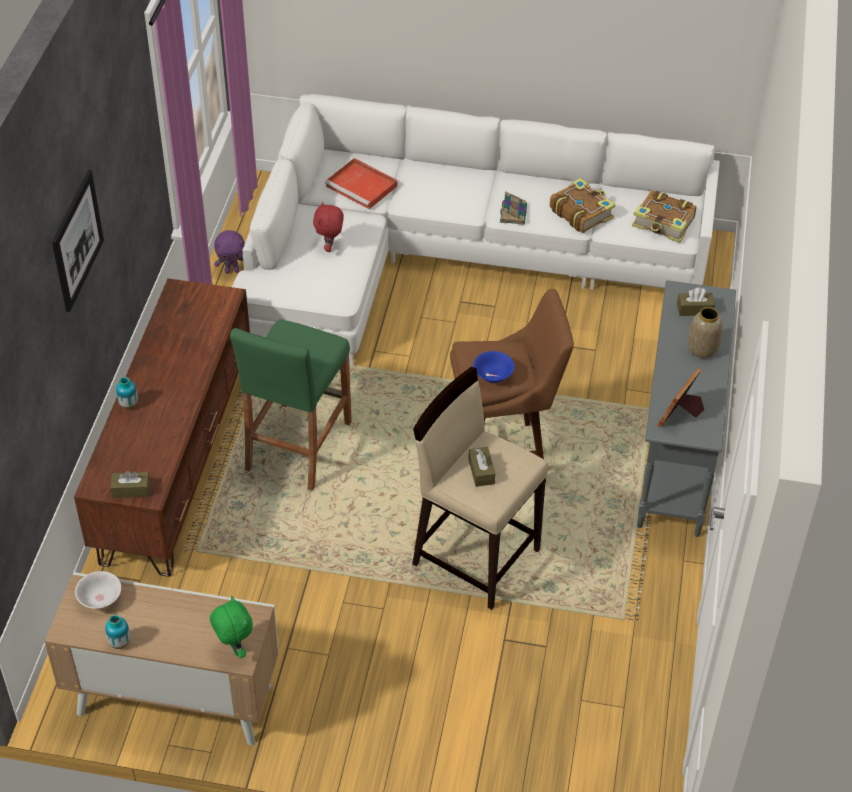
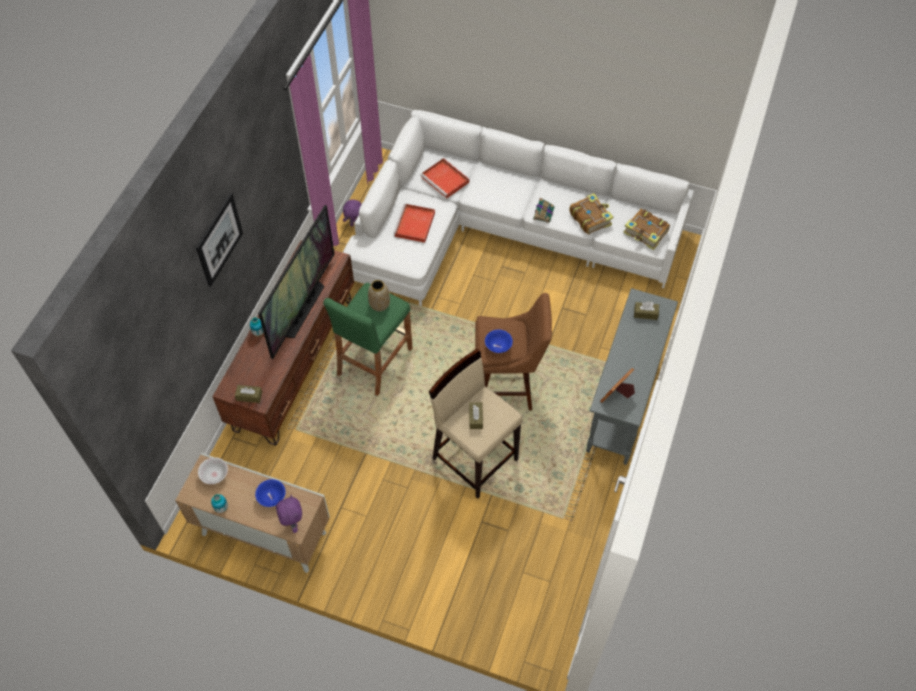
camera: 10 degrees right, 10 degrees up
(189, 366) = (303, 309): none -> television
(195, 618) = (272, 497): none -> blue bowl
(234, 648) = (292, 523): green plush toy -> purple plush toy
(330, 247) = (414, 225): red plush toy -> red tray
(702, 349) = (644, 345): vase -> vase (379, 304)

